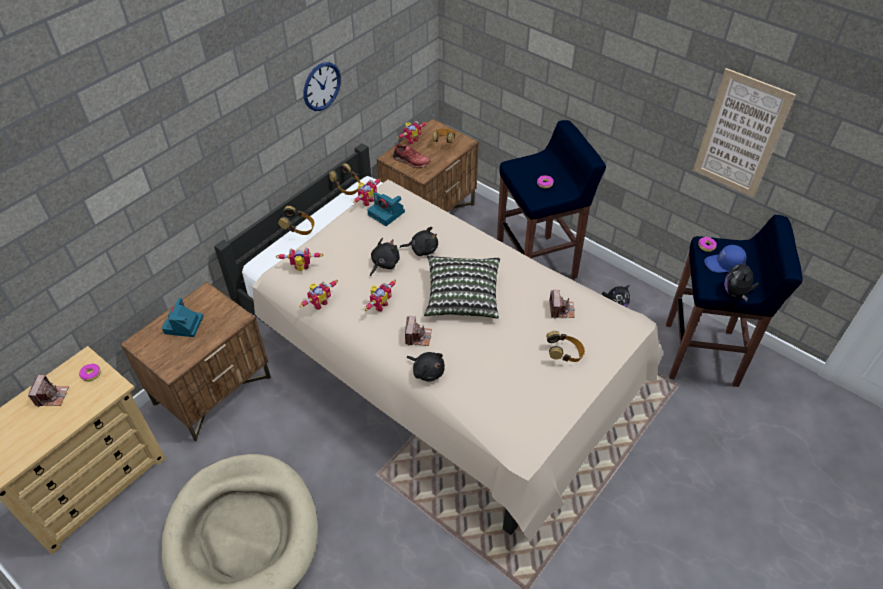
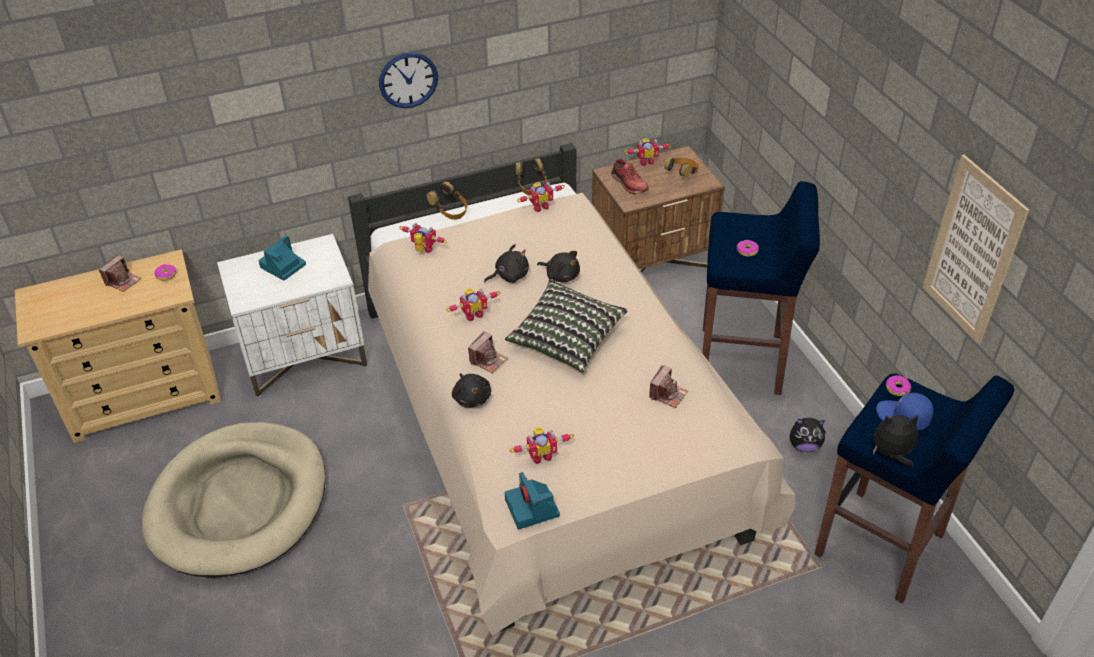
camera: 30 degrees right, 5 degrees down
(213, 390) = (305, 356): brown nightstand -> white nightstand
(319, 303) = (415, 290): toy robot -> toy robot (541, 455)
(321, 86) = (523, 59): wall clock -> wall clock (408, 80)
(387, 213) = (552, 226): camera -> camera (533, 508)
(564, 354) = (633, 441): headphones -> none
(736, 293) = (891, 455): plush toy -> plush toy turned 45 degrees clockwise

